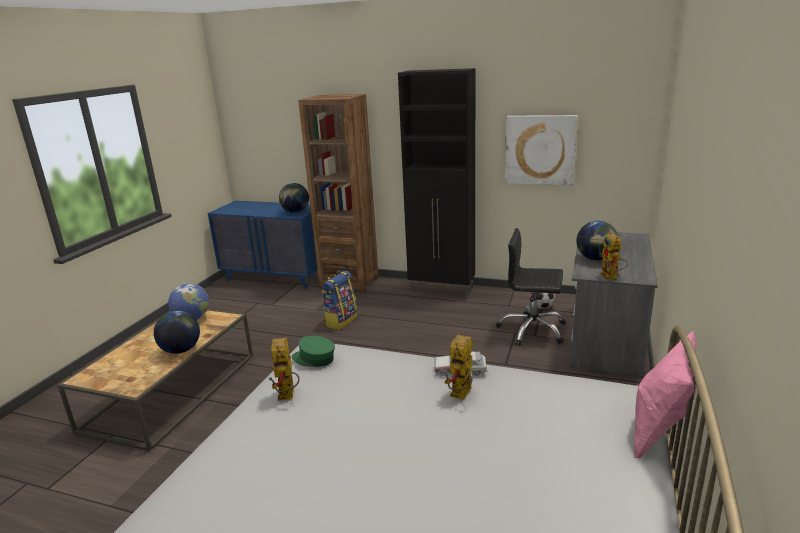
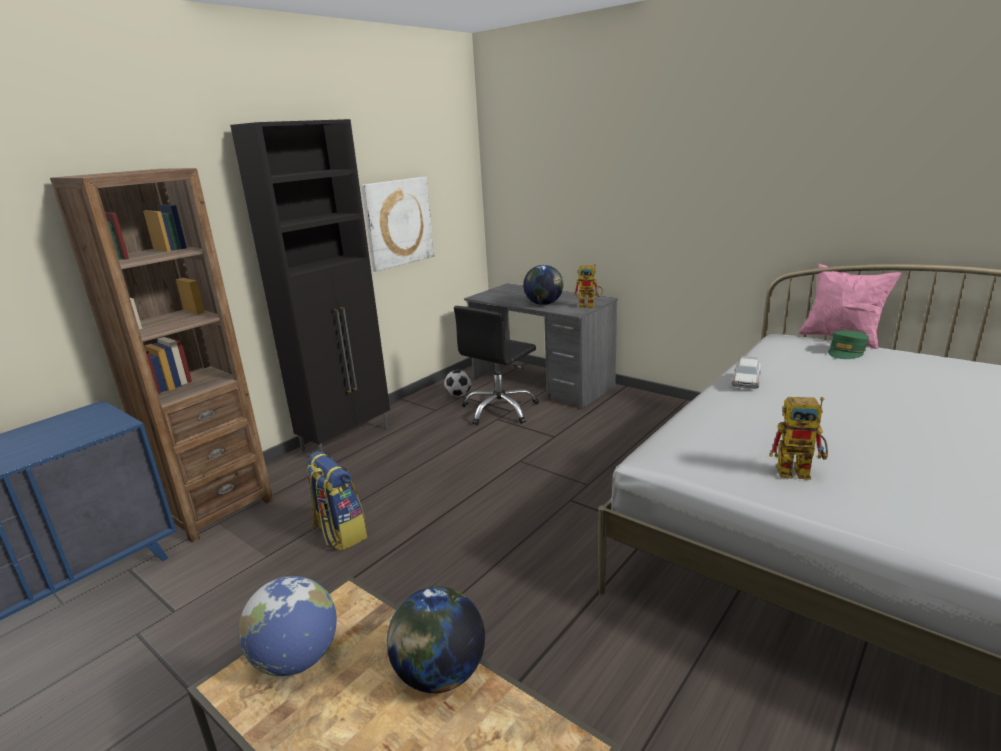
camera: 70 degrees left, 0 degrees up
(295, 212) = (88, 426): globe -> none
(314, 359) = (703, 450): green cap -> green cap (846, 352)
(461, 396) = (797, 385): toy robot -> none

